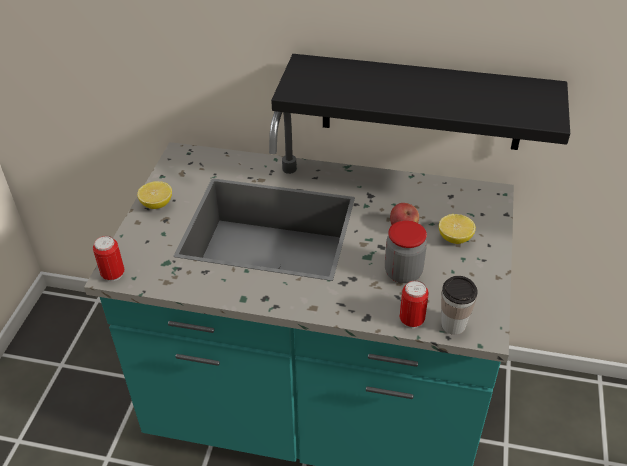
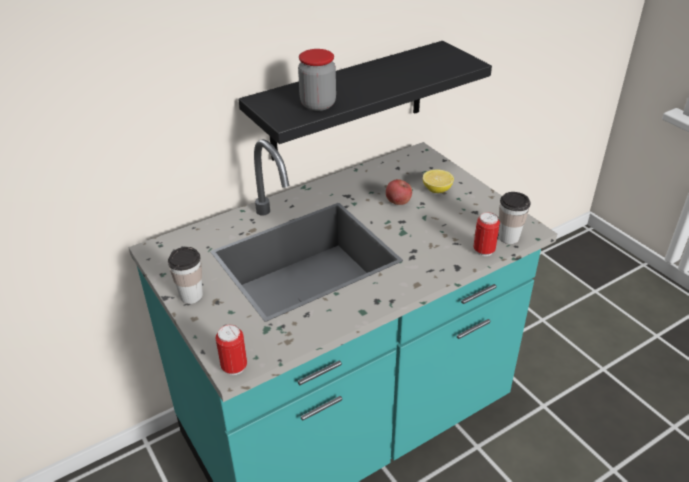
camera: 45 degrees left, 5 degrees down
(157, 204) = (191, 296): lemon -> cup
(403, 272) = (438, 227): jar -> jar (318, 104)

